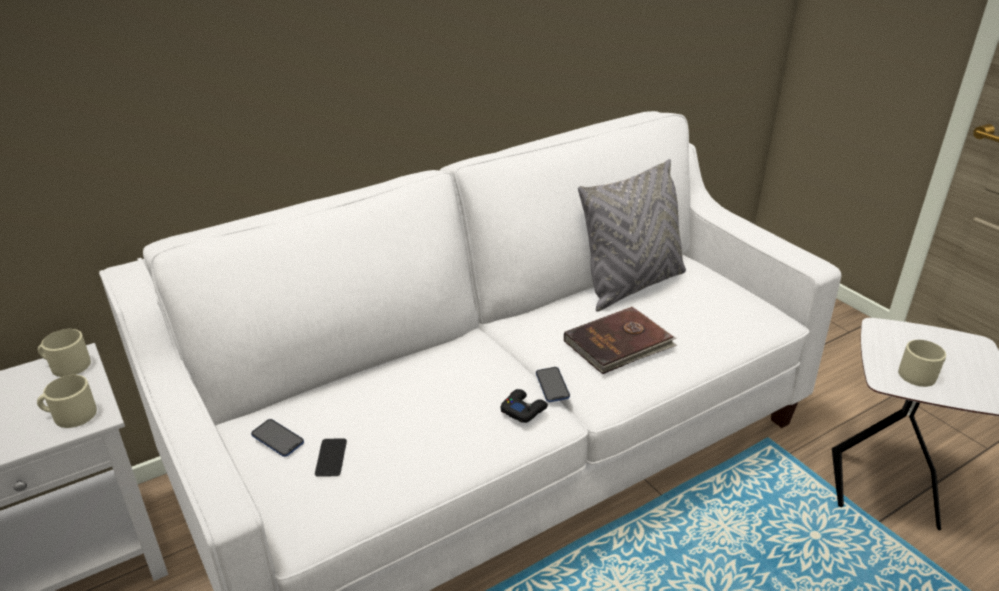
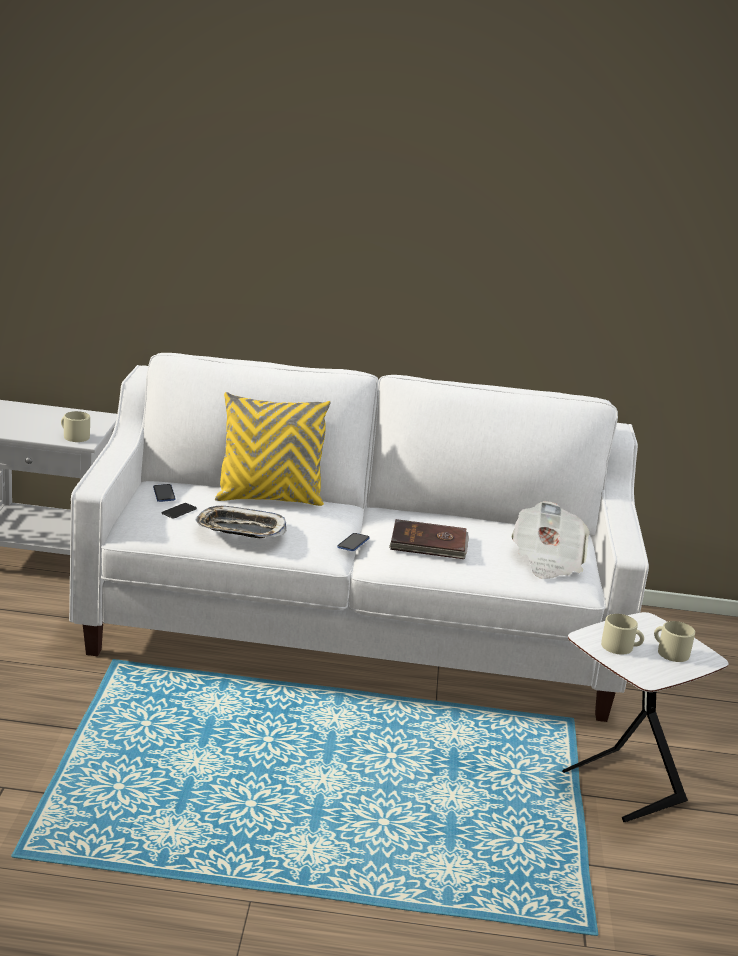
camera: 35 degrees right, 10 degrees down
(66, 365) = (96, 417): beige mug -> beige mug (669, 652)
(397, 372) = (269, 498): none -> yellow pillow
(432, 442) = (240, 529): none -> tray
(523, 410) = (314, 542): black game controller -> none
(631, 285) = (499, 526): grey pillow -> none
(721, 305) = (547, 561): none -> newspaper

